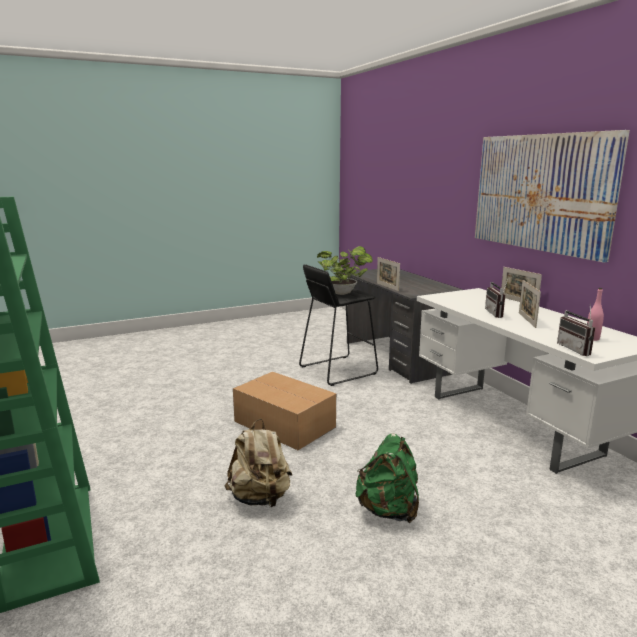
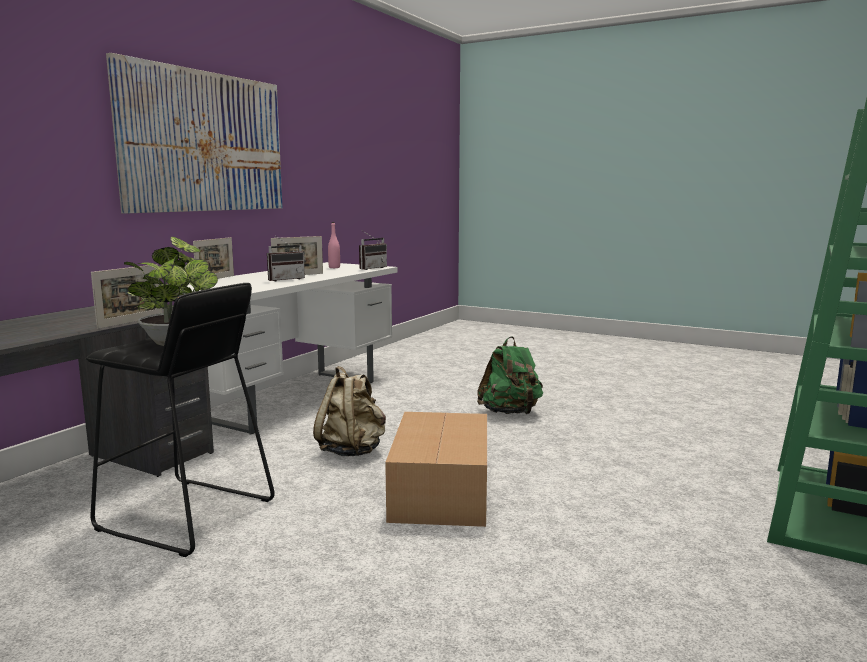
camera: 125 degrees left, 5 degrees down
(260, 498) = (587, 454): beige backpack -> beige backpack (352, 451)

